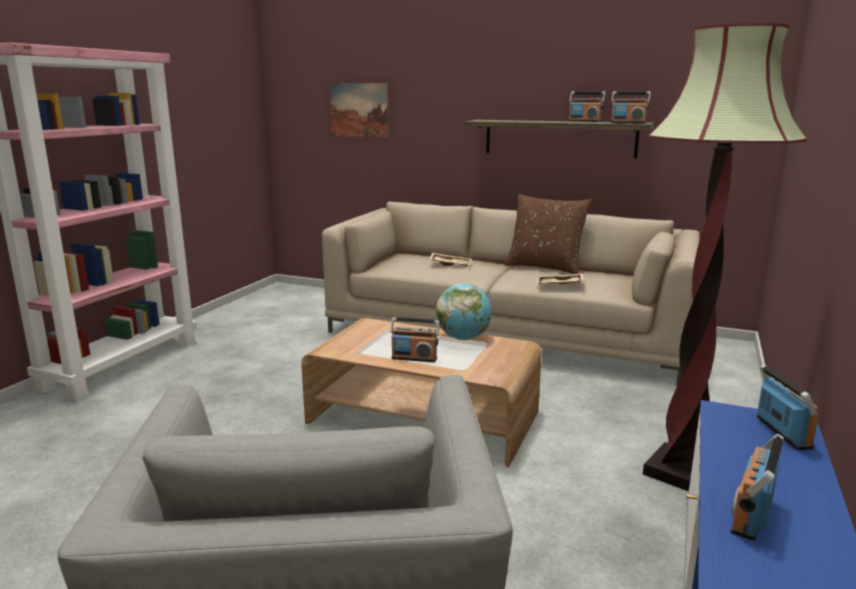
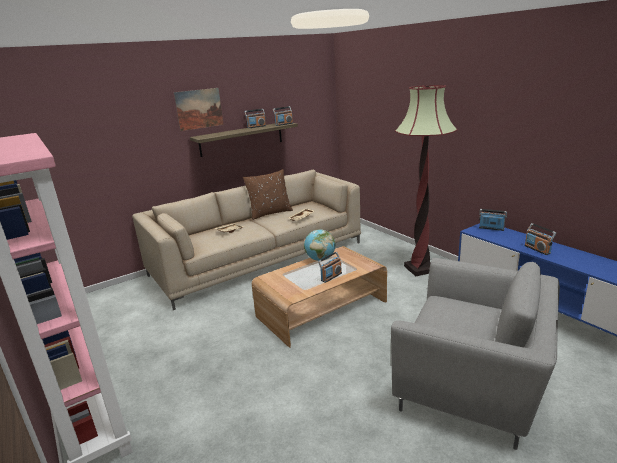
camera: 55 degrees left, 5 degrees up
(359, 110) = (94, 146): picture -> picture (199, 109)

